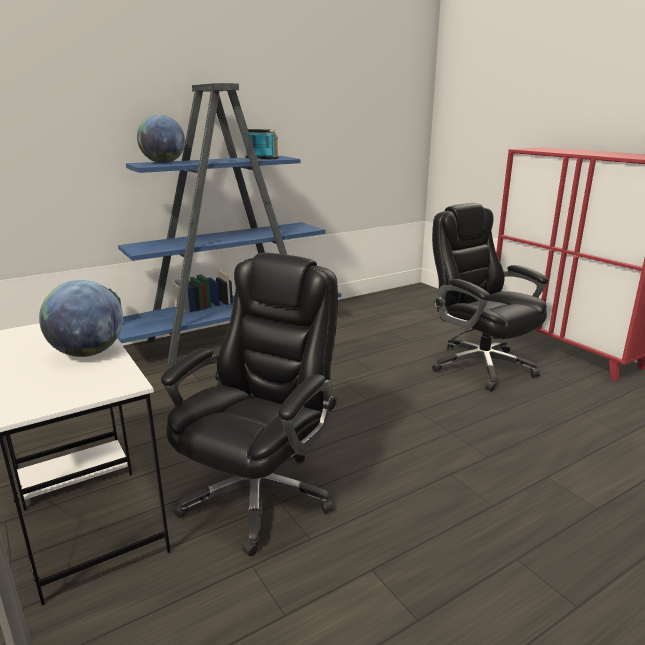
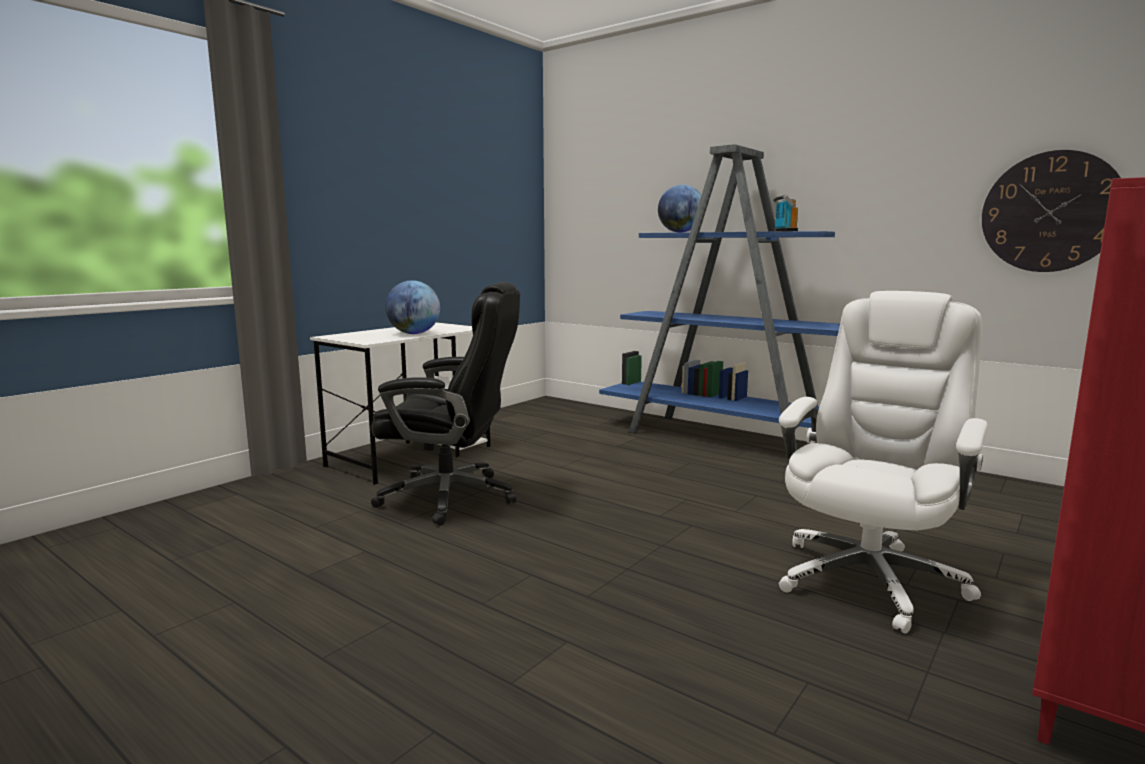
camera: 70 degrees right, 10 degrees down
(376, 139) = (1050, 212): none -> wall clock
(480, 365) = (869, 578): black office chair -> white office chair

